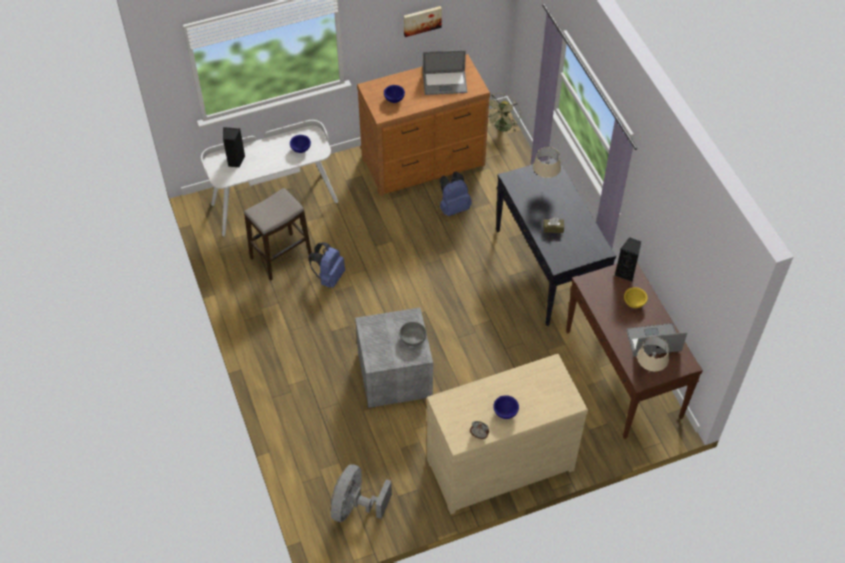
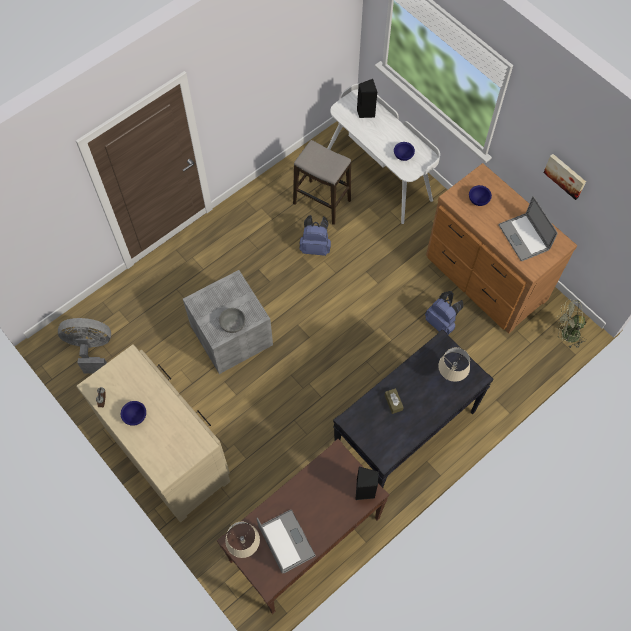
camera: 70 degrees right, 10 degrees up
(634, 303) = (328, 509): yellow bowl -> none

